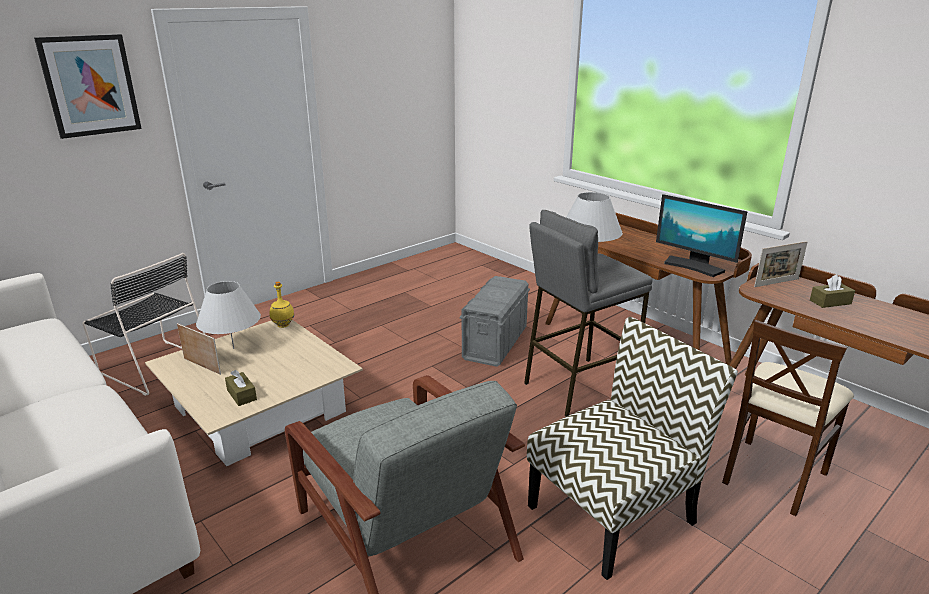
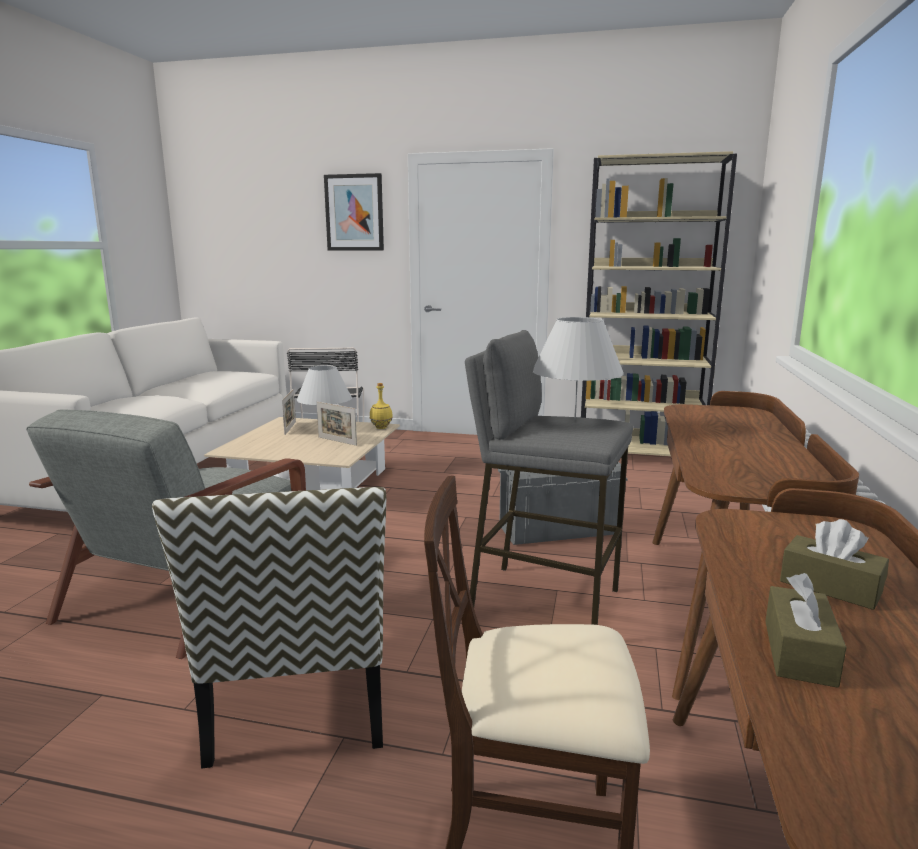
camera: 55 degrees right, 10 degrees down
(241, 395) = (263, 447): brown tissue box -> brown tissue box (799, 652)
(418, 266) = (640, 454): none -> beige bookcase
(612, 512) = (301, 696): chair -> chair turned 60 degrees clockwise
(693, 266) = (729, 473): monitor -> none
(776, 283) = (809, 531): picture frame -> picture frame (337, 441)

